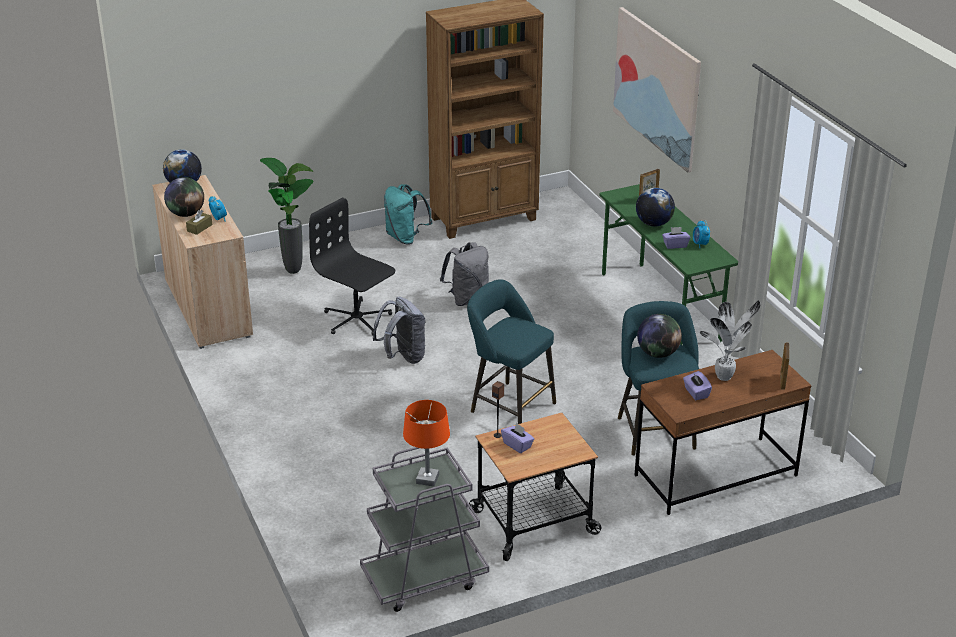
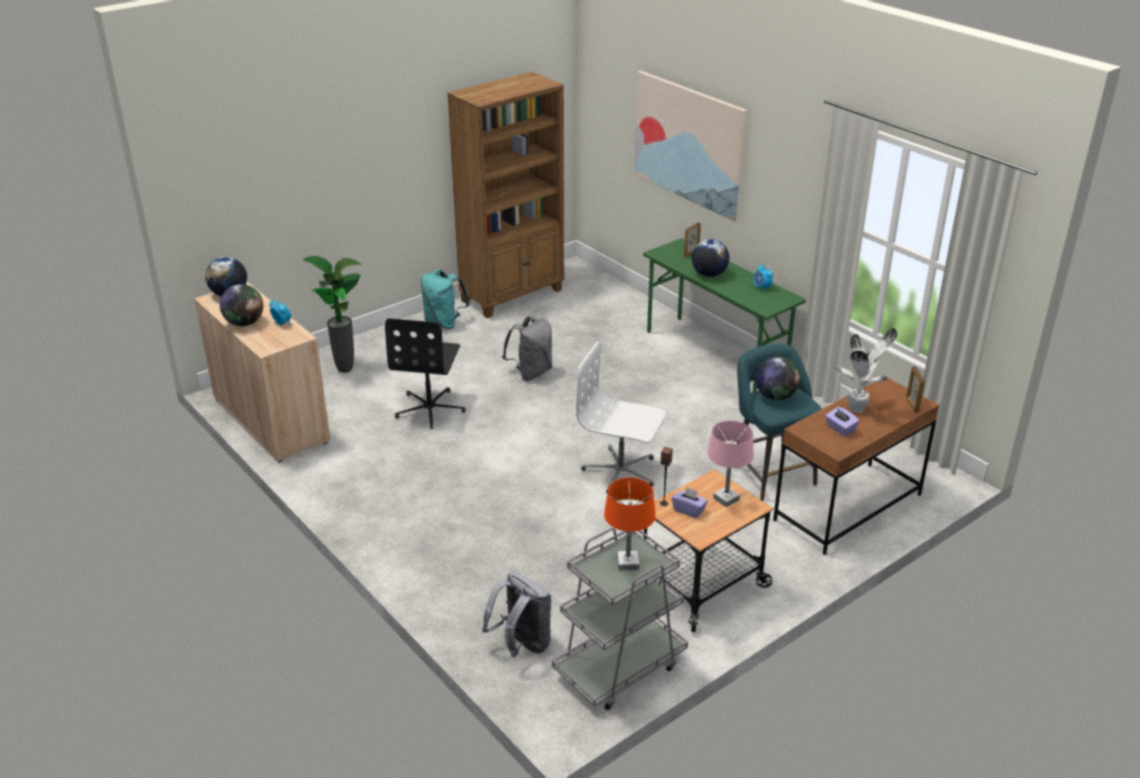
camera: 15 degrees left, 0 degrees up
(199, 228) = (265, 335): brown tissue box -> none
(356, 319) = (430, 409): black office chair -> black office chair turned 105 degrees counterclockwise
(403, 357) = (494, 439): grey backpack -> grey backpack (521, 645)
(509, 406) = (620, 472): turquoise stool -> white office chair
(557, 441) = (726, 499): none -> pink table lamp
(675, 245) = (739, 291): purple tissue box -> none

